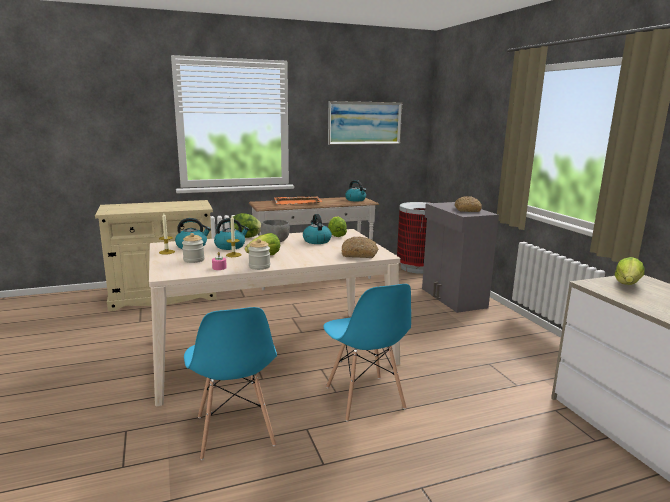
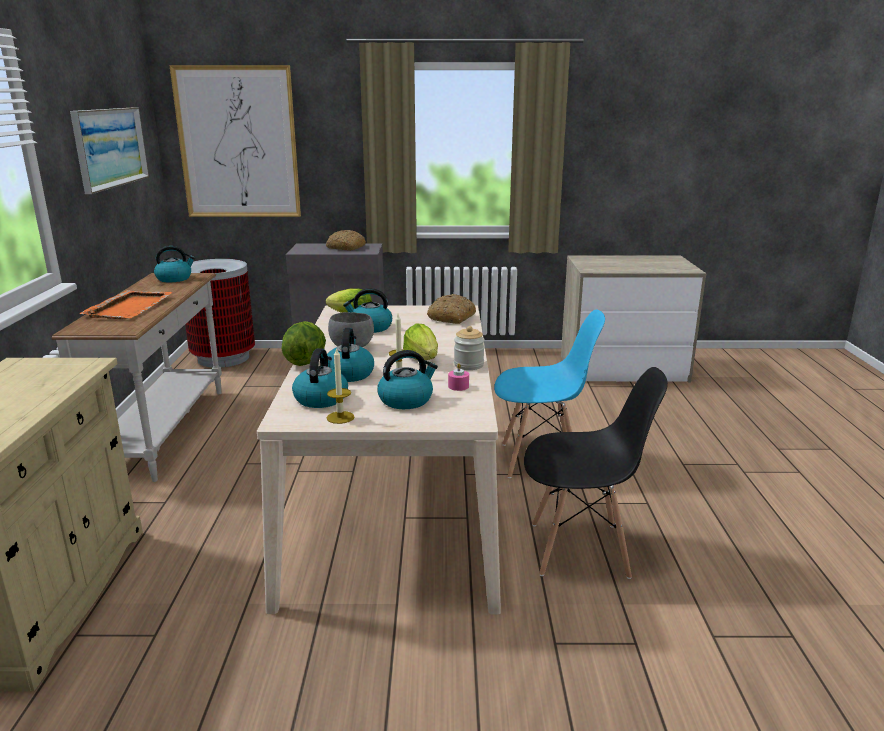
camera: 70 degrees left, 5 degrees up
(194, 260) = (406, 400): jar -> kettle
(234, 431) = (580, 550): blue chair -> black chair
(457, 128) = (238, 143): none -> picture
(627, 284) = (594, 263): lettuce -> none

